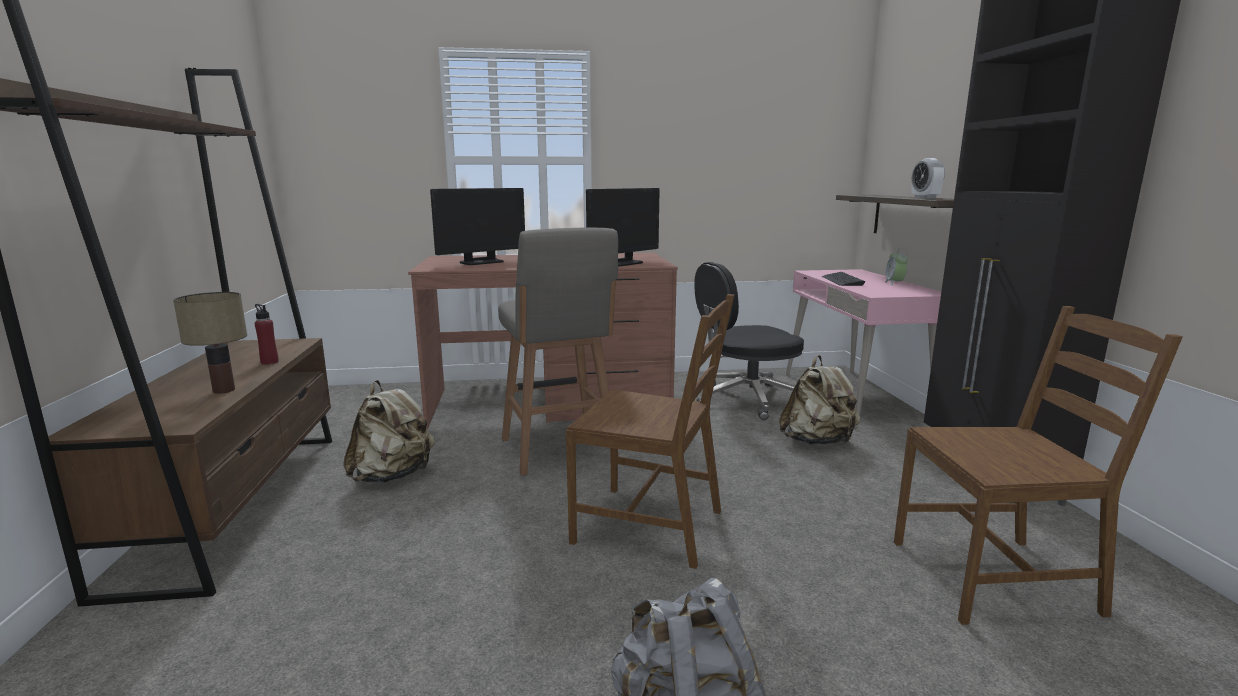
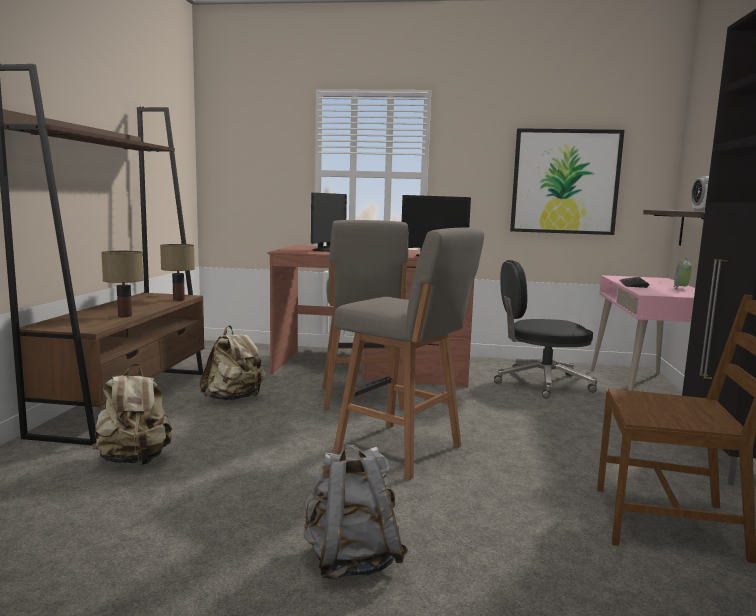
camera: 15 degrees right, 5 degrees down
(269, 362) = (161, 305): red bottle -> none
(291, 349) = (179, 300): none -> table lamp
(481, 262) = (326, 250): monitor -> monitor turned 45 degrees counterclockwise
(650, 525) = (402, 451): brown chair -> grey stool
(749, 164) = (565, 182): none -> picture
(817, 441) = (583, 418): beige backpack -> beige backpack (135, 460)

